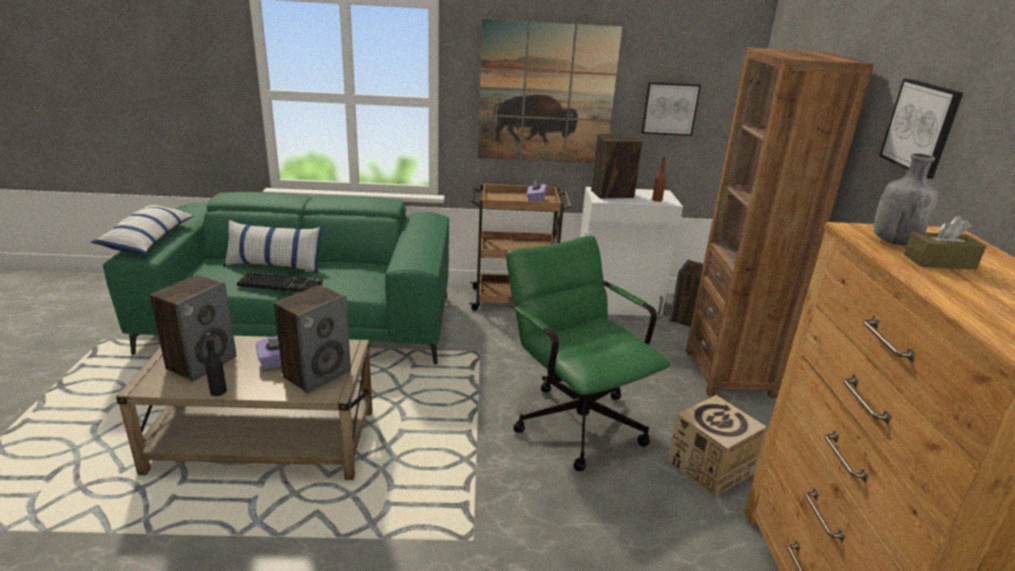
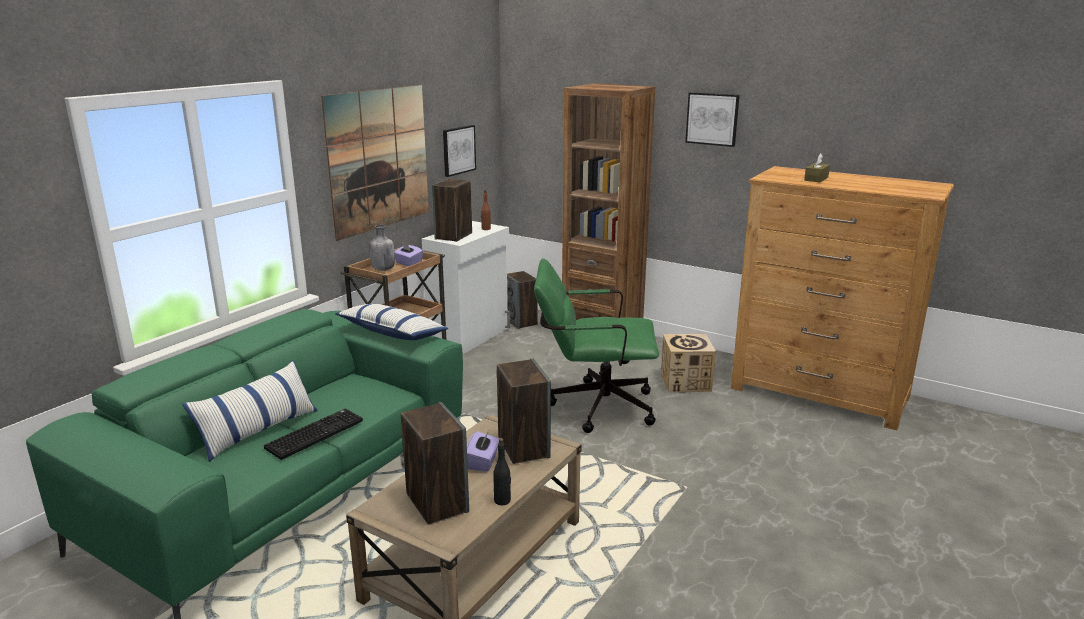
camera: 55 degrees left, 5 degrees down
(148, 239) = (141, 466): pillow -> pillow (392, 333)
(893, 241) = (786, 177): grey bottle -> grey bottle (383, 269)

